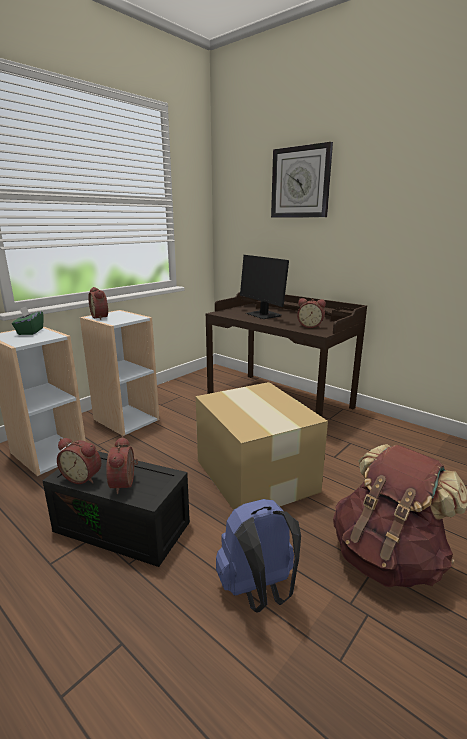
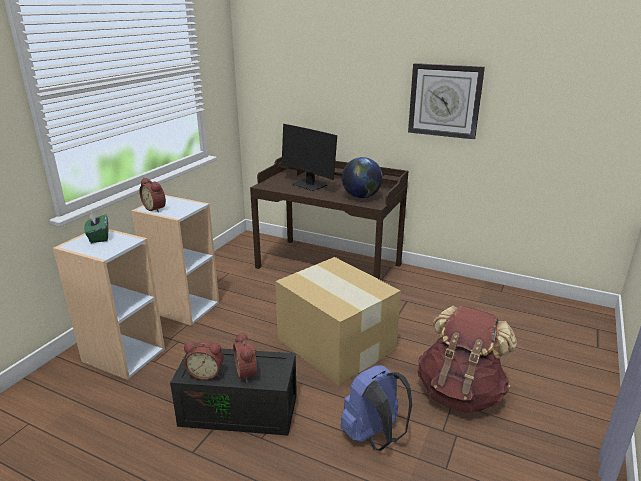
camera: 15 degrees left, 5 degrees up
(300, 182) = (336, 50): wall clock -> wall clock (444, 100)
(310, 326) = (361, 196): alarm clock -> globe

